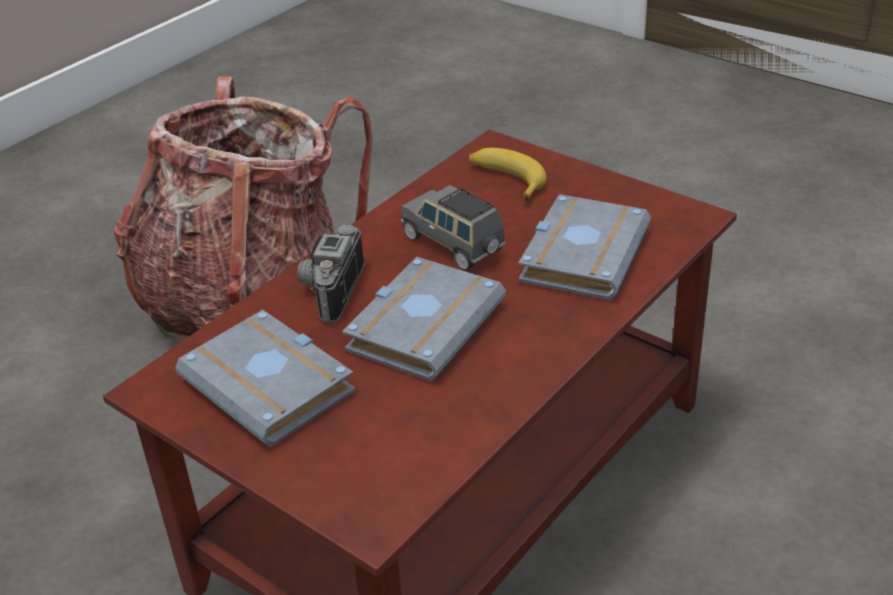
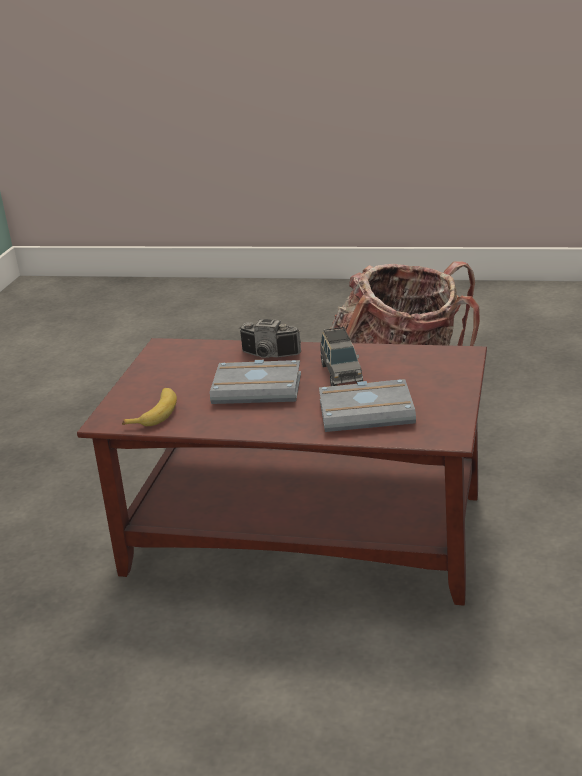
camera: 65 degrees right, 10 degrees down
(273, 386) = (183, 369): grey book -> none
(328, 290) = (268, 356): camera -> camera turned 150 degrees counterclockwise
(454, 245) = (341, 374): grey toy car -> grey toy car turned 150 degrees clockwise
(506, 180) = (428, 368): banana -> banana (155, 413)

